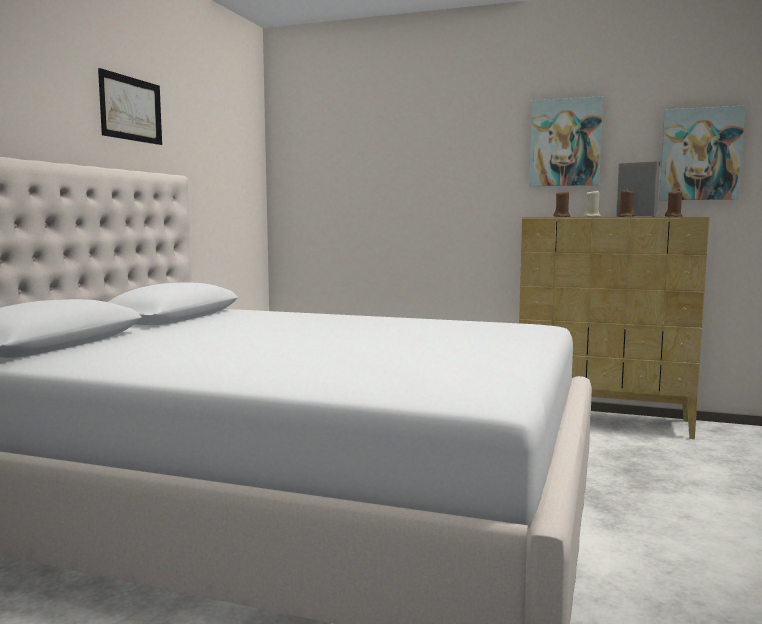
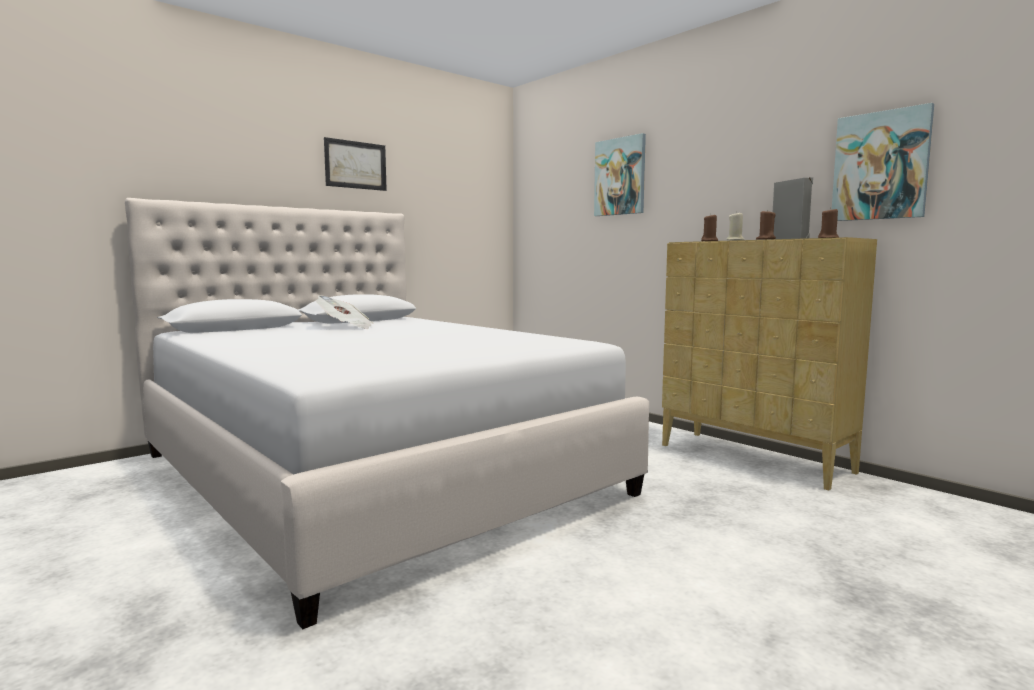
camera: 30 degrees right, 0 degrees up
(212, 329) = (346, 327): none -> newspaper
(565, 142) = (740, 165): picture -> picture (620, 176)

